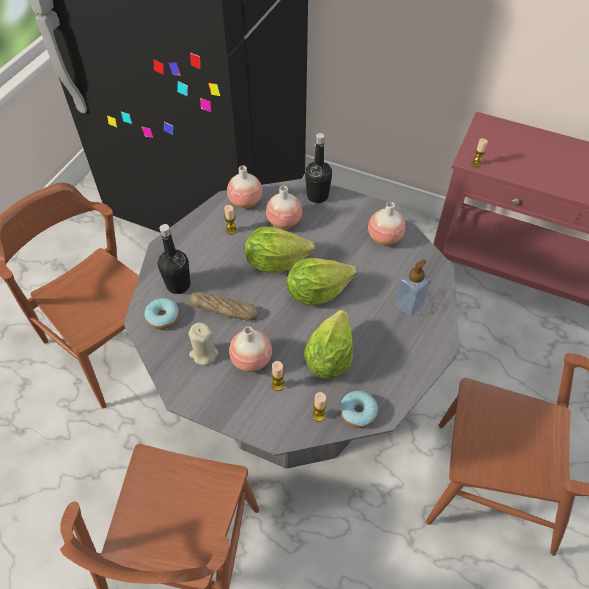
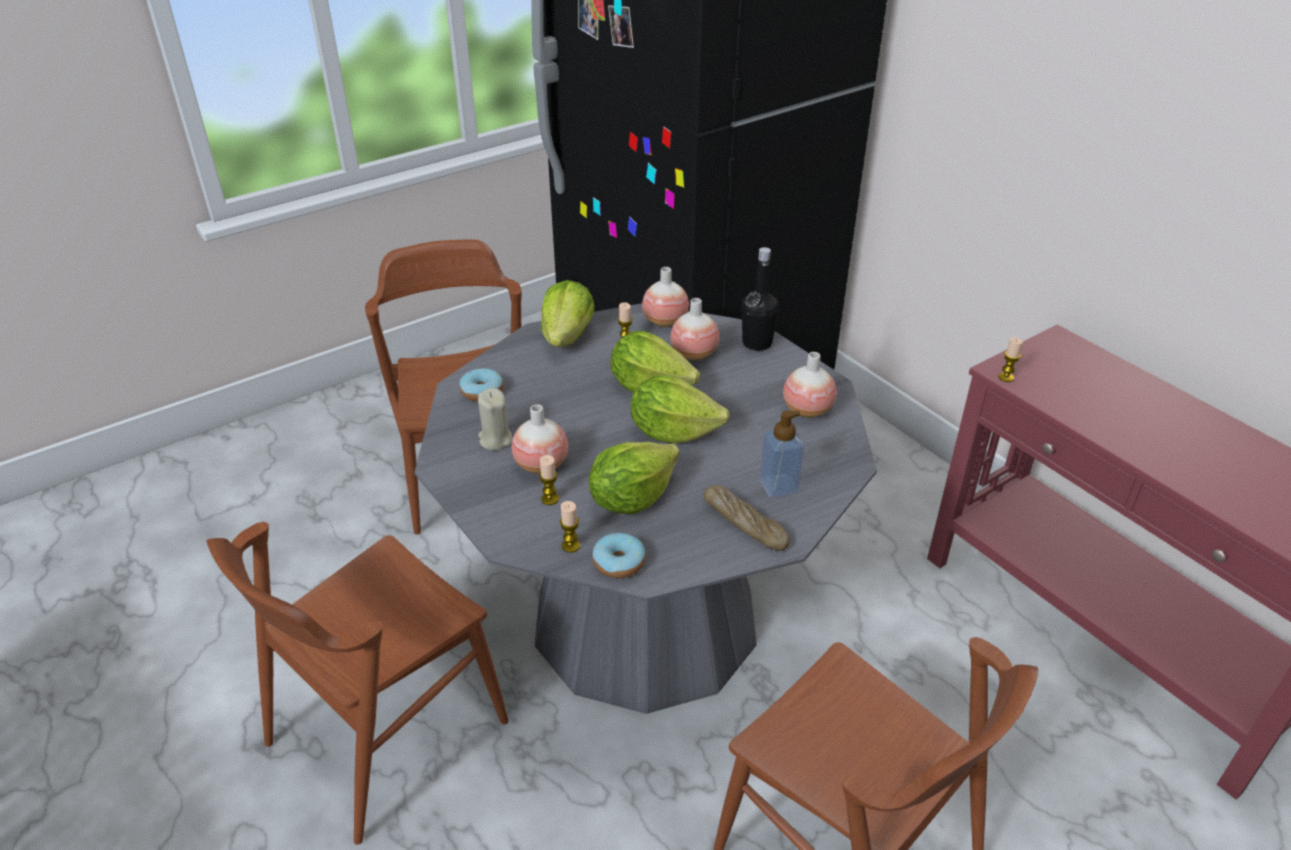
camera: 30 degrees right, 15 degrees down
(178, 285) = (523, 370): black bottle -> none
(188, 242) = (567, 336): none -> lettuce
(224, 309) = (553, 409): bread -> bread (744, 524)

